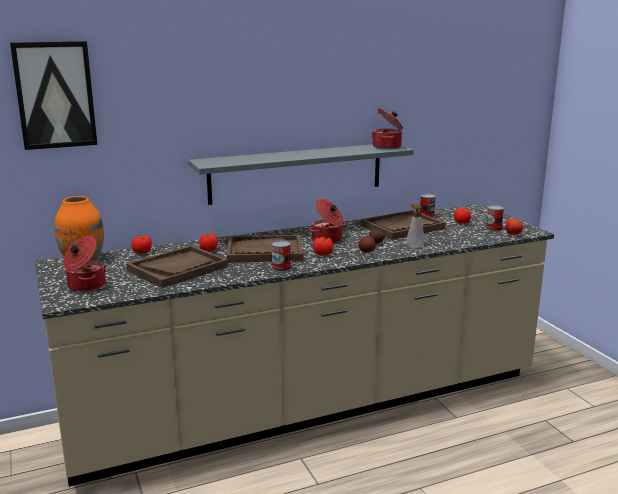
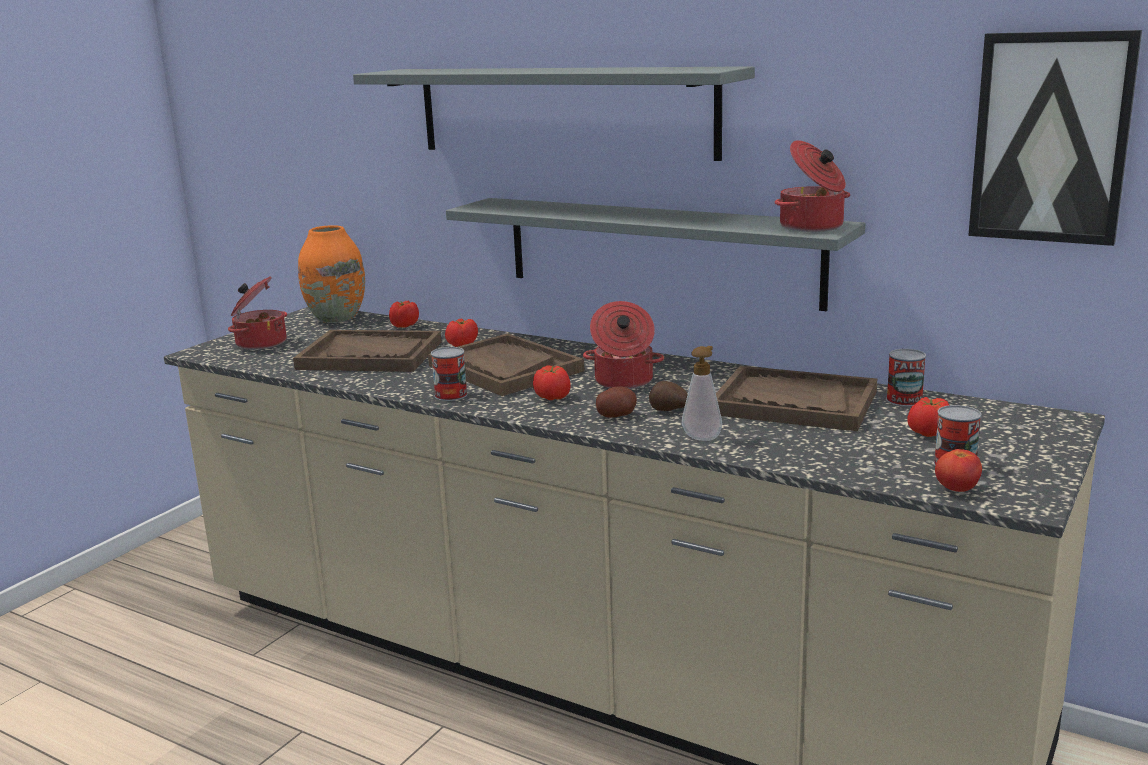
camera: 55 degrees right, 0 degrees up
(55, 95) = (334, 82): picture -> picture (1051, 138)
(240, 103) = (562, 111): none -> grey shelf

